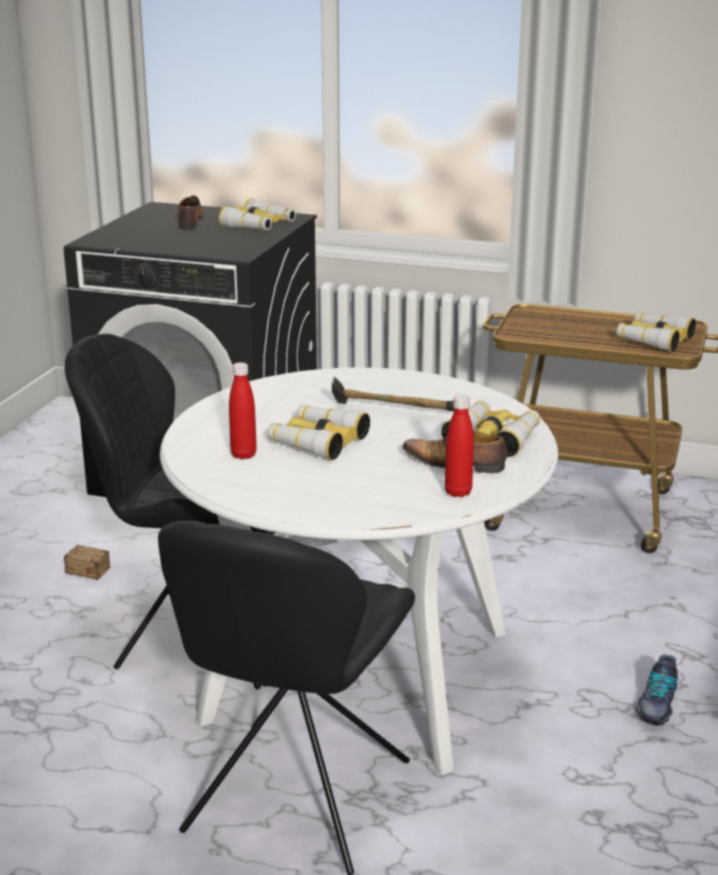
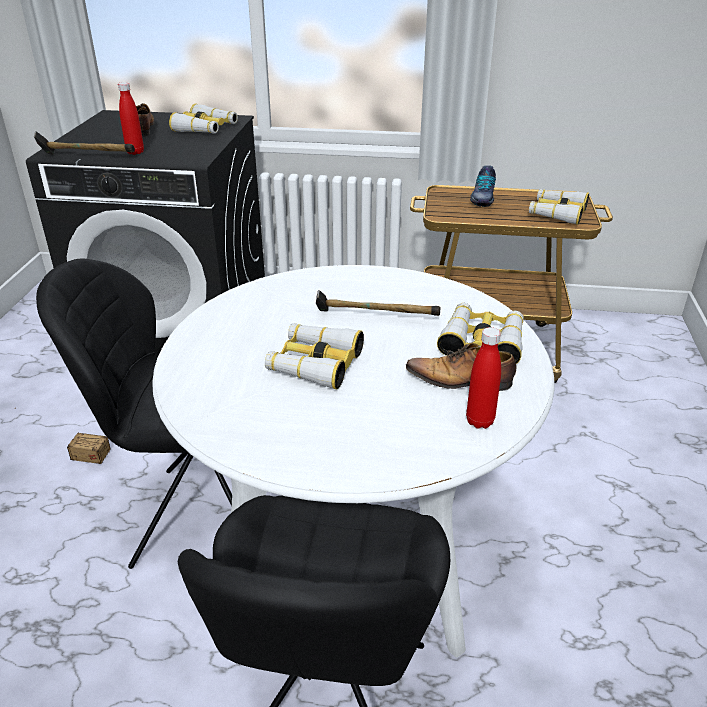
camera: 10 degrees left, 10 degrees up
(125, 247) = (86, 157): none -> hammer
(243, 455) = (243, 390): red bottle -> red bottle (135, 152)
(656, 704) = (611, 543): shoe -> shoe (482, 197)

